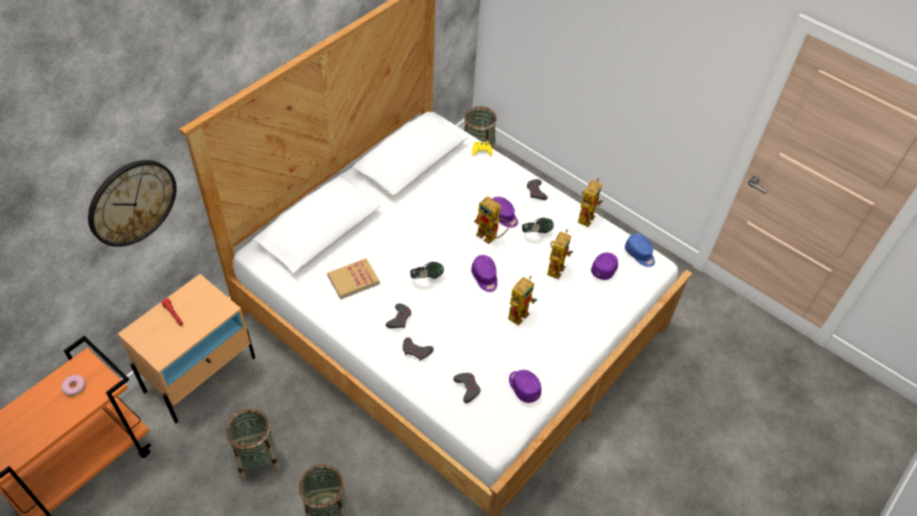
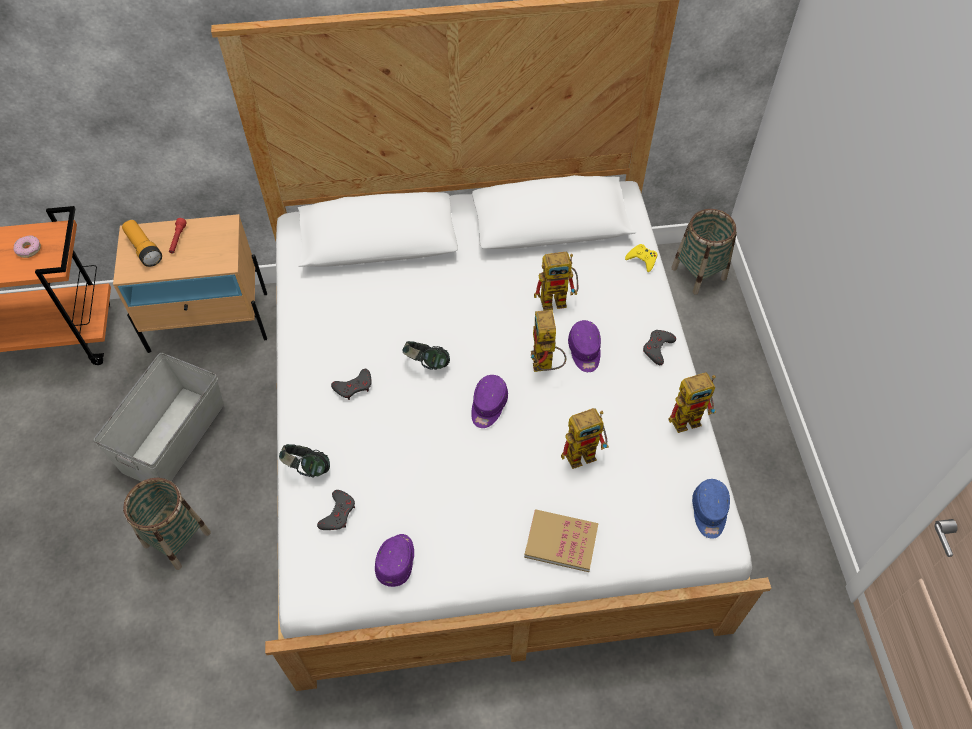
camera: 45 degrees right, 5 degrees up
(132, 202) = (145, 86): wall clock -> none
(155, 336) = (144, 249): none -> flashlight
(257, 458) = (175, 437): basket -> grey storage box
(353, 279) = (354, 313): book -> book (561, 541)
(416, 351) = (334, 433): grey game controller -> none
(519, 312) = (486, 473): toy robot -> toy robot (558, 299)
(536, 233) = (603, 397): headphones -> headphones (307, 468)
(605, 268) = (643, 497): purple cap -> none

